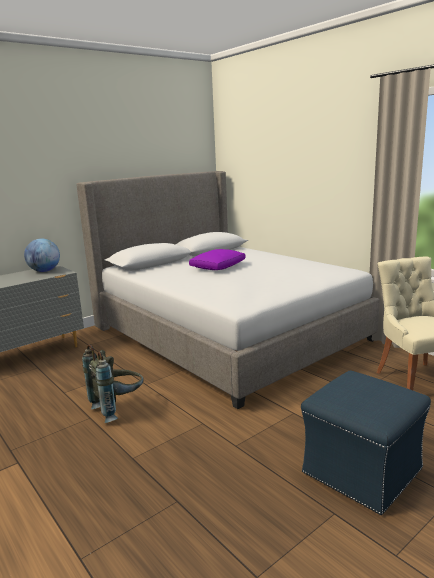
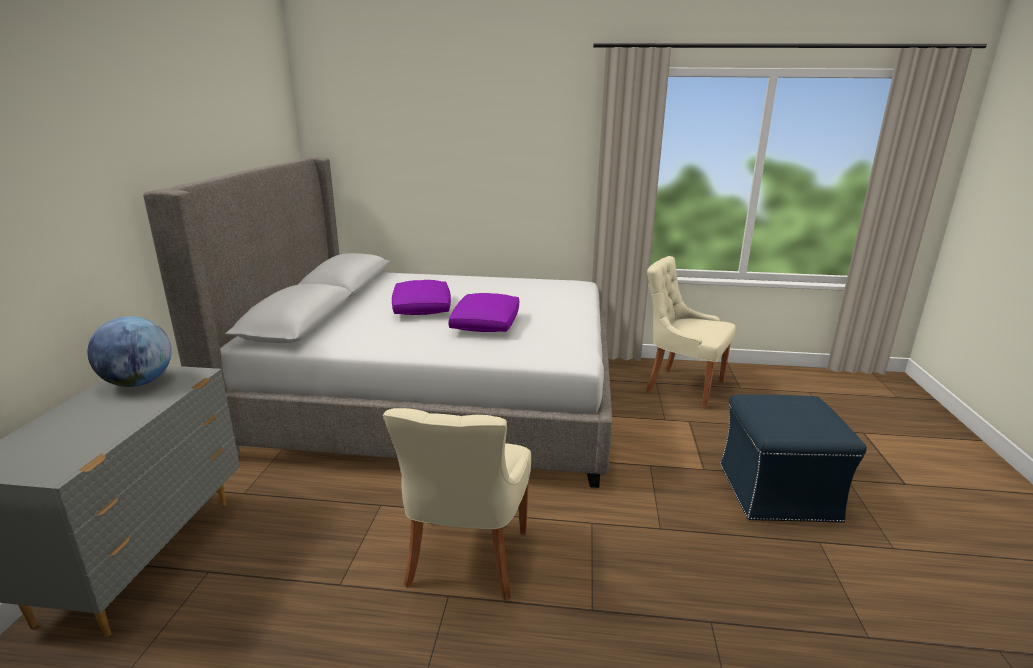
camera: 45 degrees left, 5 degrees up
(118, 408) = (465, 561): grey backpack -> beige chair
(231, 280) = (485, 324): none -> purple pillow

